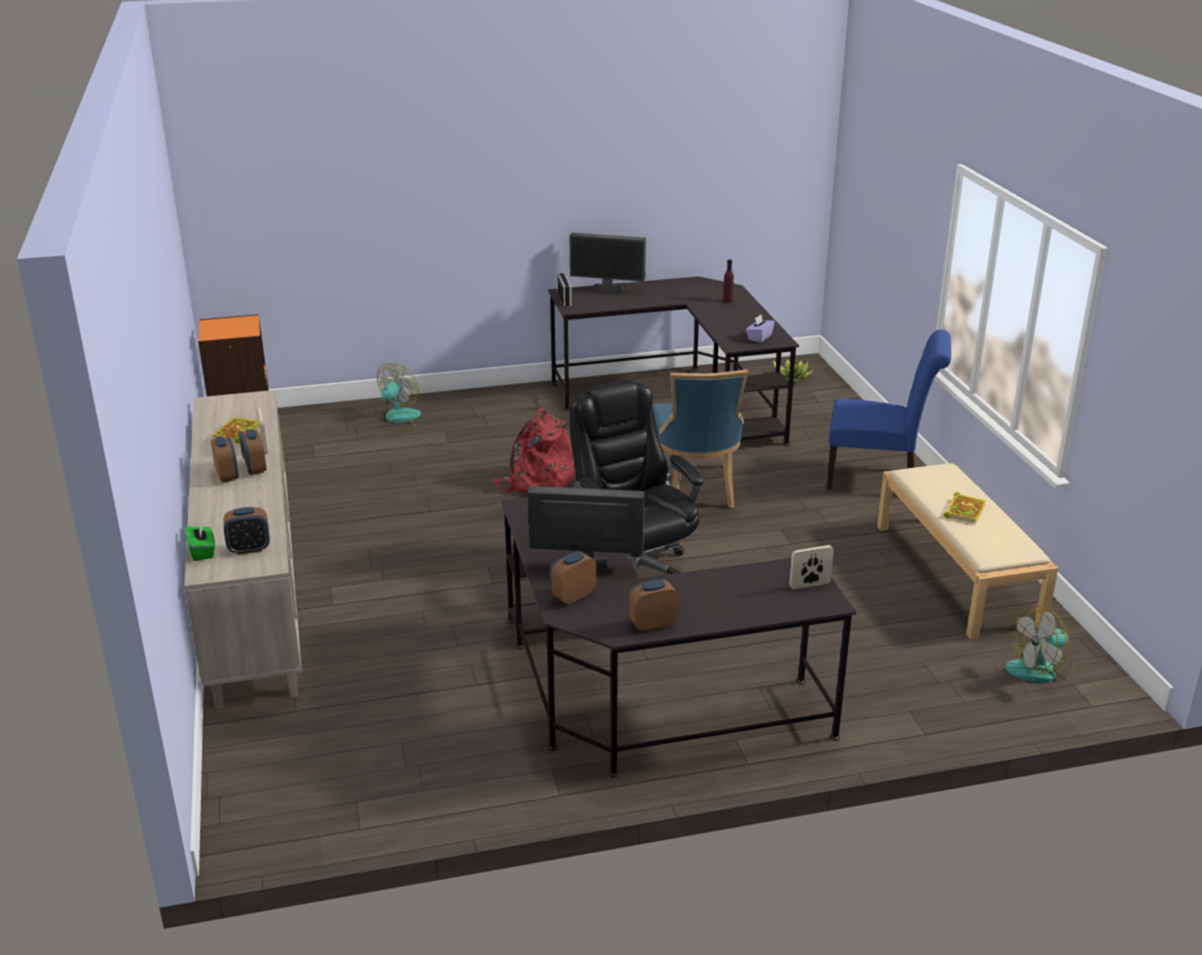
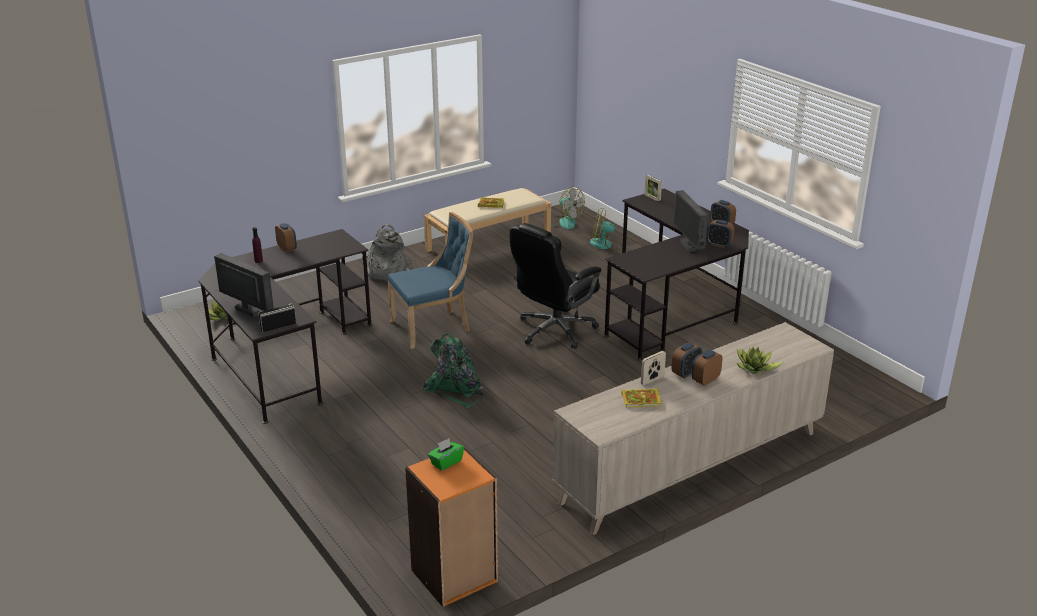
camera: 110 degrees left, 0 degrees up
(202, 552) = (797, 355): green tissue box -> green tissue box (446, 462)
(211, 513) = (755, 368): none -> potted plant
(249, 549) = (777, 341): alarm clock -> alarm clock (287, 248)
(397, 419) = (375, 489): fan -> fan (606, 245)
(537, 481) = (456, 389): red backpack -> green backpack
(607, 290) = (246, 312): monitor -> monitor turned 45 degrees counterclockwise
(759, 337) = (334, 241): purple tissue box -> none
(878, 479) = (385, 271): blue chair -> grey backpack

